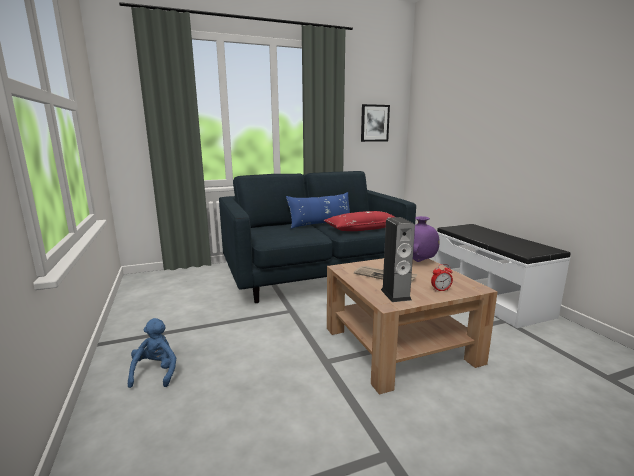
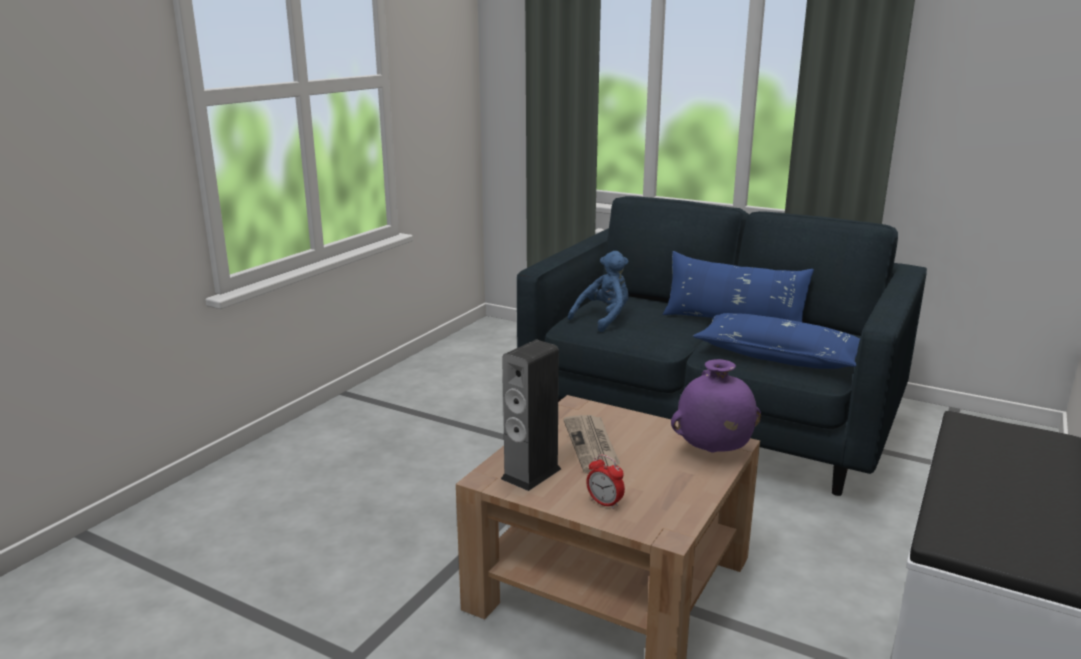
camera: 50 degrees right, 5 degrees up
(156, 372) = (335, 447): blue plush toy -> blue plush toy (604, 319)
(362, 229) = (778, 356): red pillow -> blue pillow
(374, 123) = (1014, 104): picture -> none

